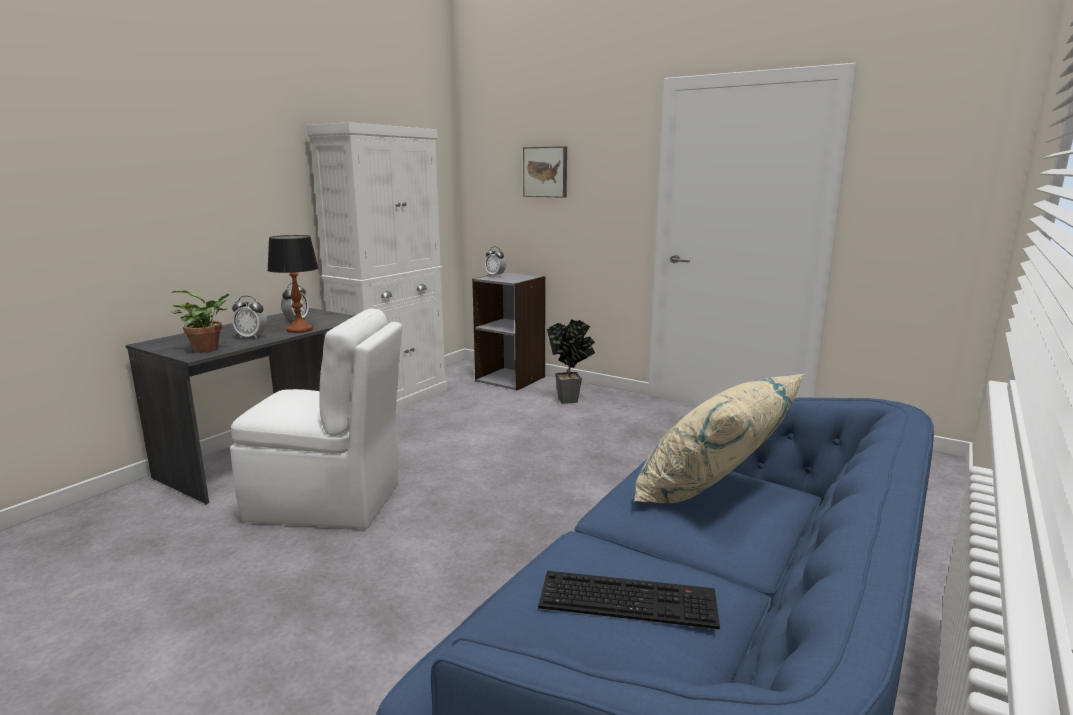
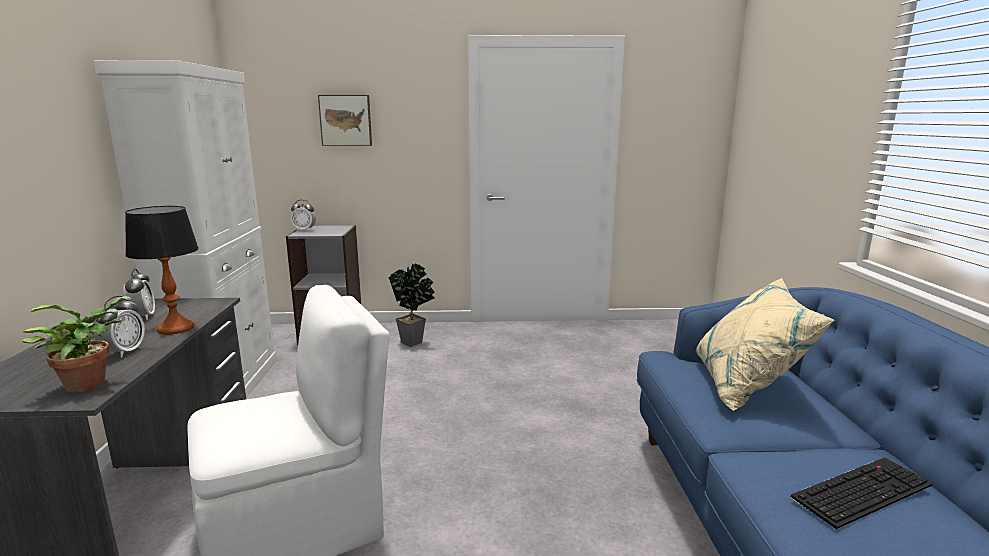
camera: 35 degrees left, 0 degrees up
(252, 337) = (124, 352): alarm clock -> alarm clock turned 60 degrees counterclockwise

